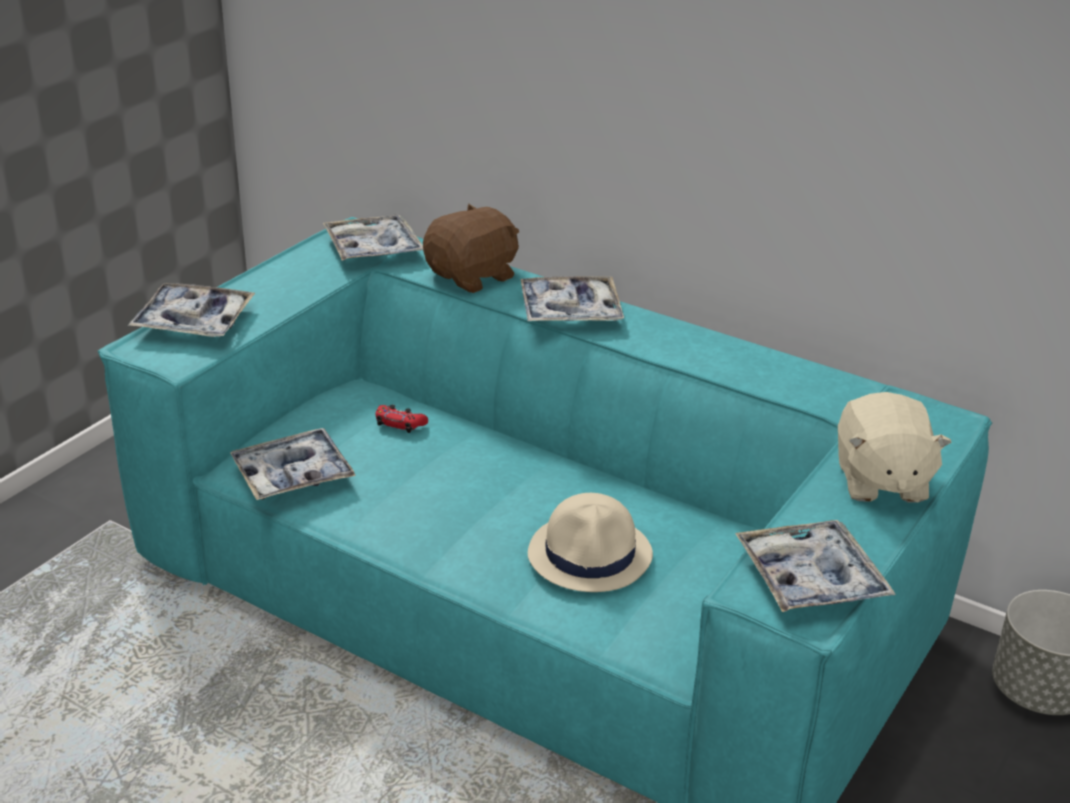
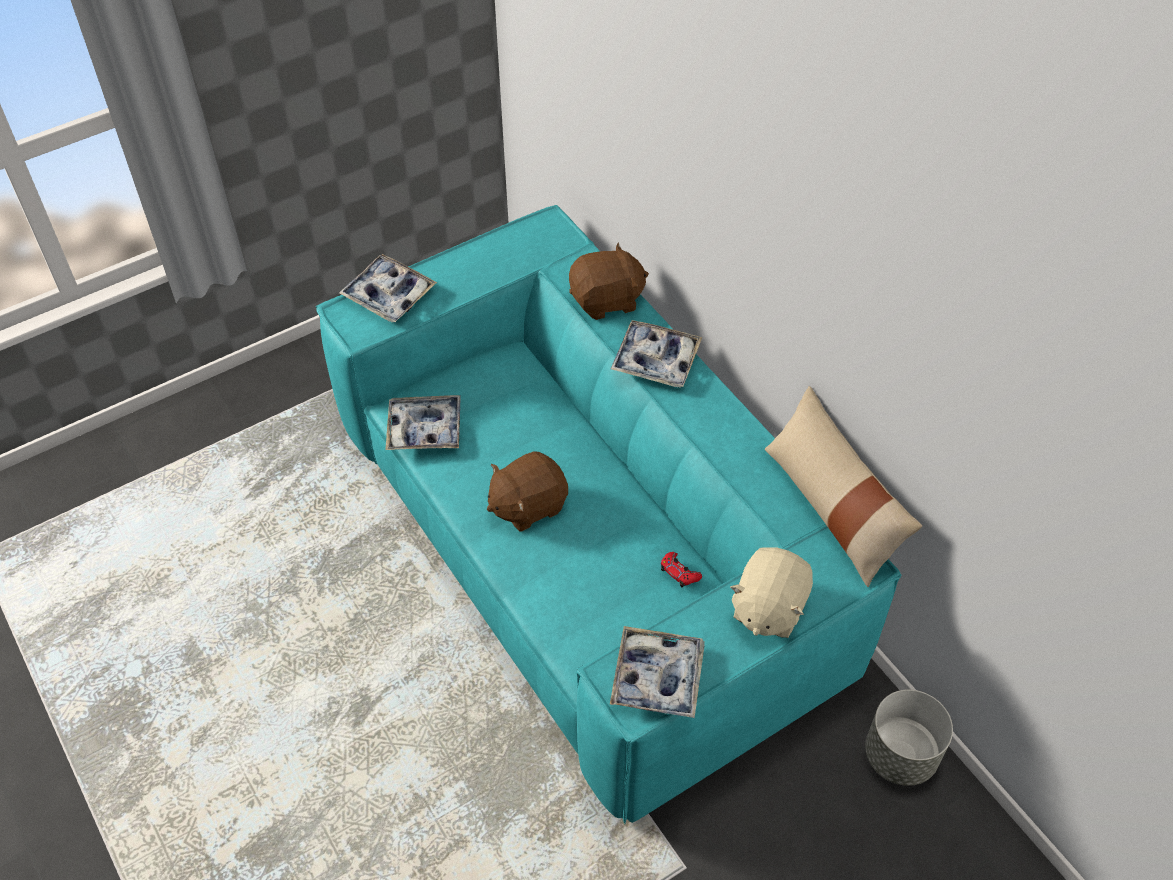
camera: 25 degrees right, 20 degrees up
(373, 248) = (551, 247): tray -> none
(400, 424) = (519, 403): red game controller -> red game controller (679, 572)
(478, 513) = (527, 505): none -> brown plush toy
(591, 555) = (580, 568): beige hat -> none
(870, 383) = (832, 508): none -> beige pillow

